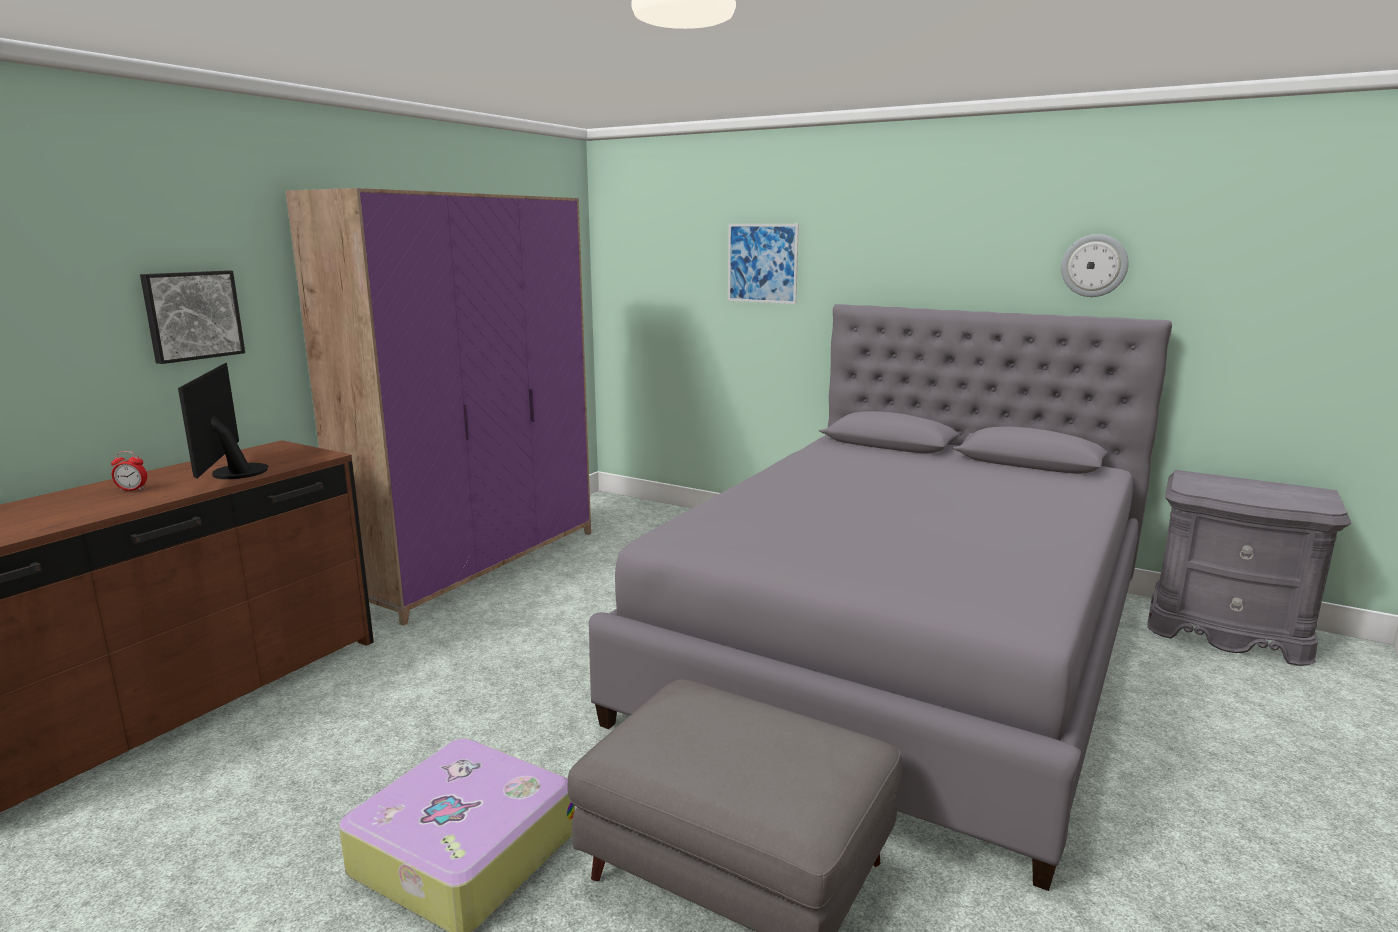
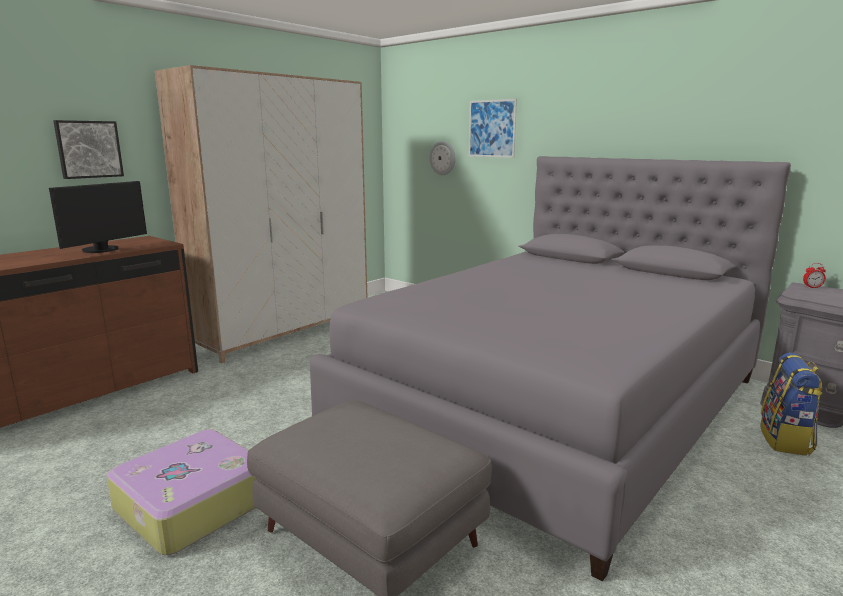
camera: 10 degrees right, 0 degrees up
(132, 489) = (36, 256): alarm clock -> alarm clock (812, 287)
(233, 472) = (103, 250): monitor -> monitor turned 150 degrees counterclockwise
(478, 564) = (285, 330): purple wardrobe -> white wardrobe
(1094, 265) = (731, 121): wall clock -> wall clock (443, 158)
(1193, 675) = (786, 440): none -> backpack

